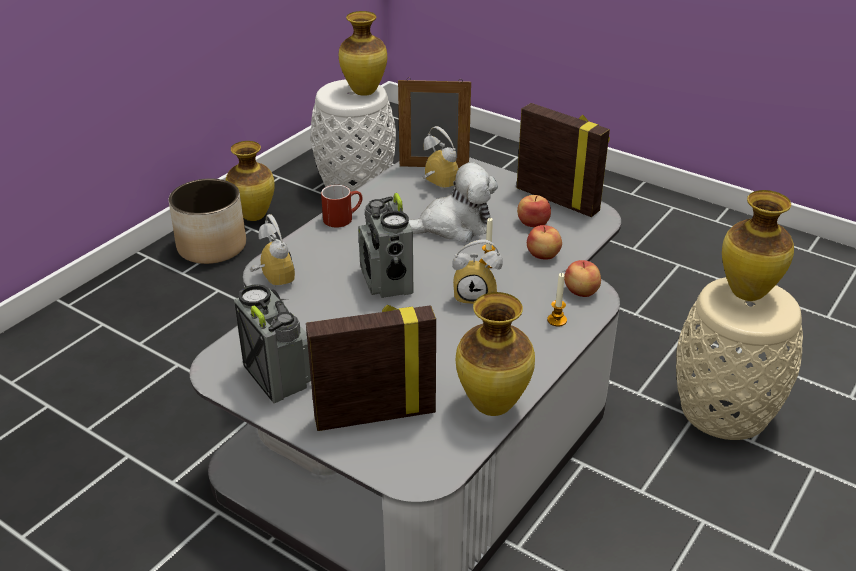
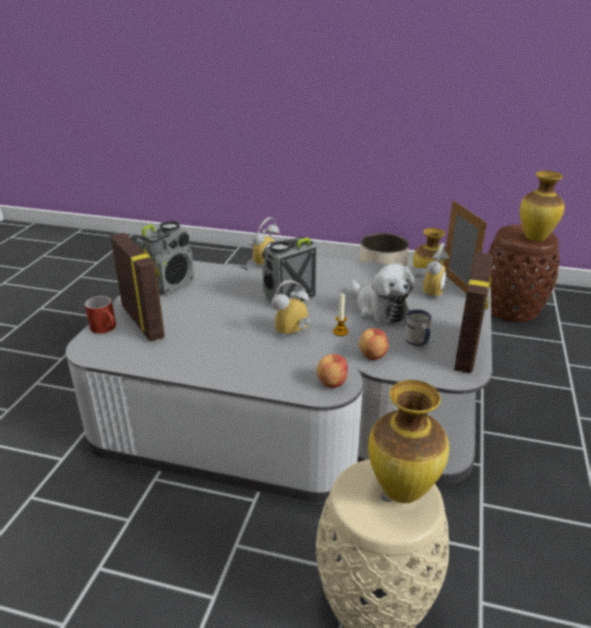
camera: 70 degrees right, 5 degrees down
(343, 218) = (352, 267): red mug -> red mug (106, 328)
(355, 183) = (511, 309): white stool -> brown stool
(476, 296) = (293, 334): alarm clock -> alarm clock turned 75 degrees clockwise
(494, 406) = (165, 364): vase -> none
(533, 223) = (417, 342): apple -> white mug
(557, 320) = (283, 376): candle -> none

